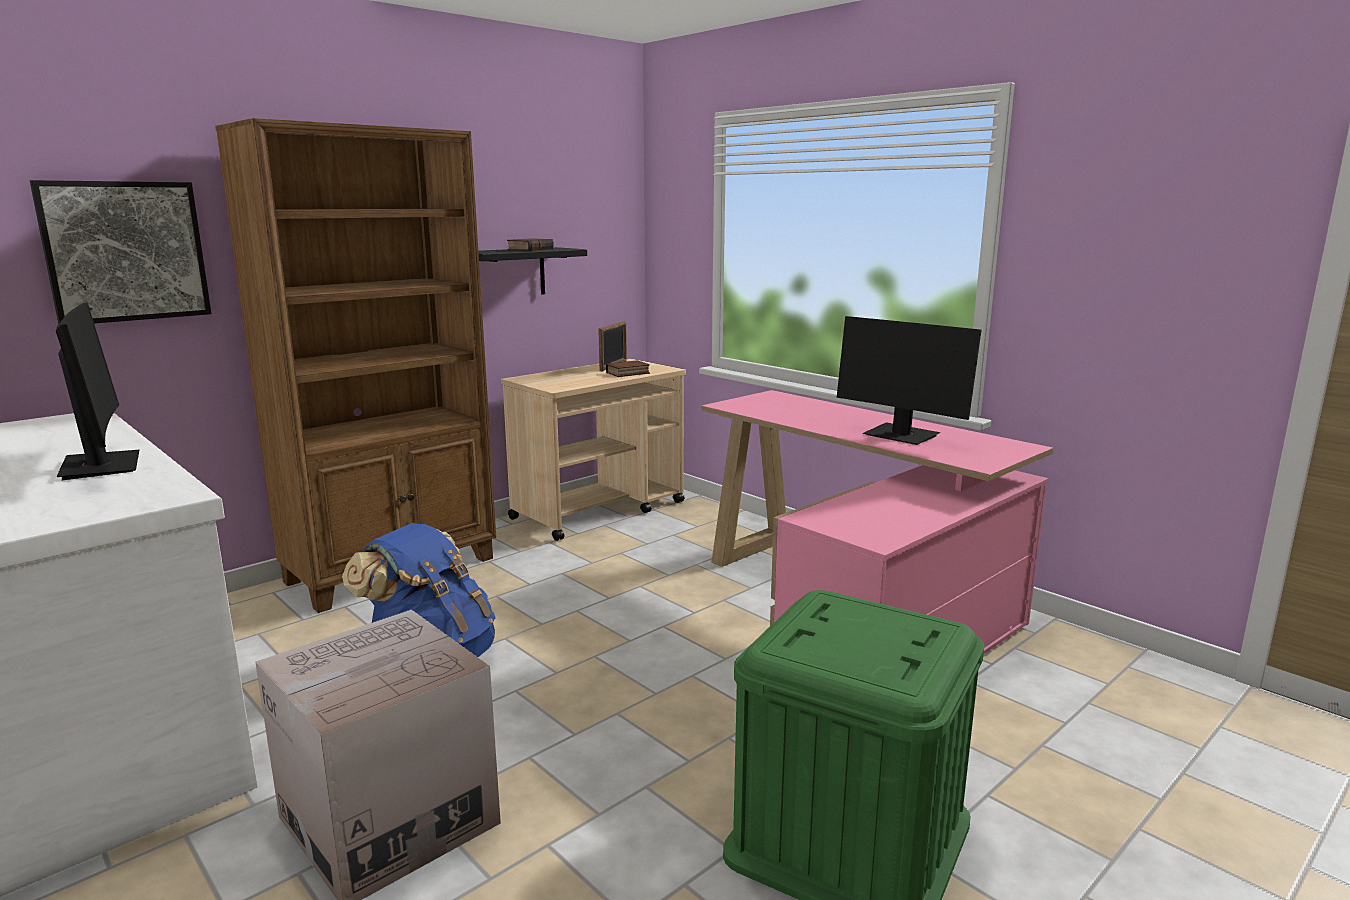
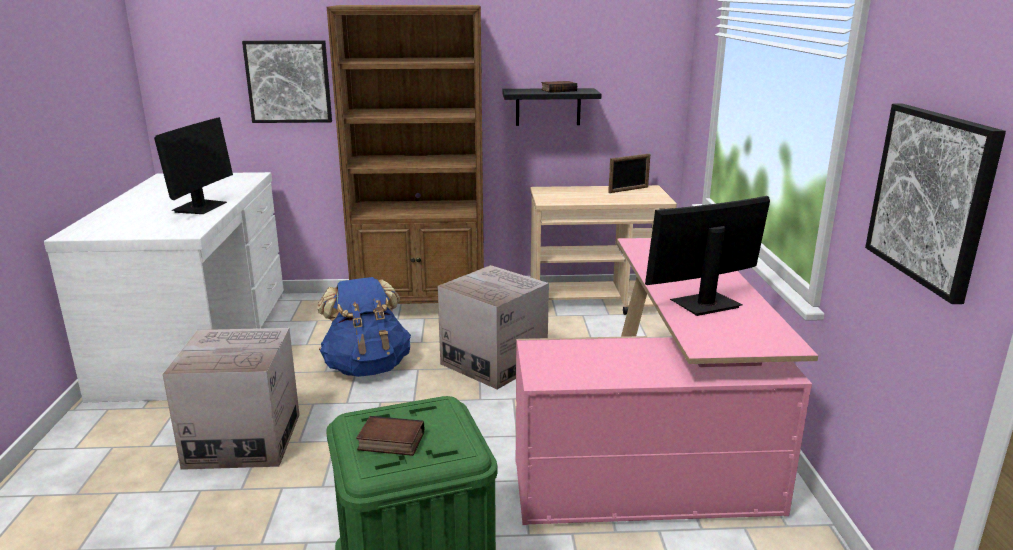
camera: 40 degrees right, 5 degrees up
(584, 599) = (494, 362): none -> cardboard box
(628, 373) = (623, 198): book -> book (389, 442)
(901, 435) = (705, 304): monitor -> monitor turned 75 degrees clockwise
(1157, 270) = (931, 197): none -> picture

